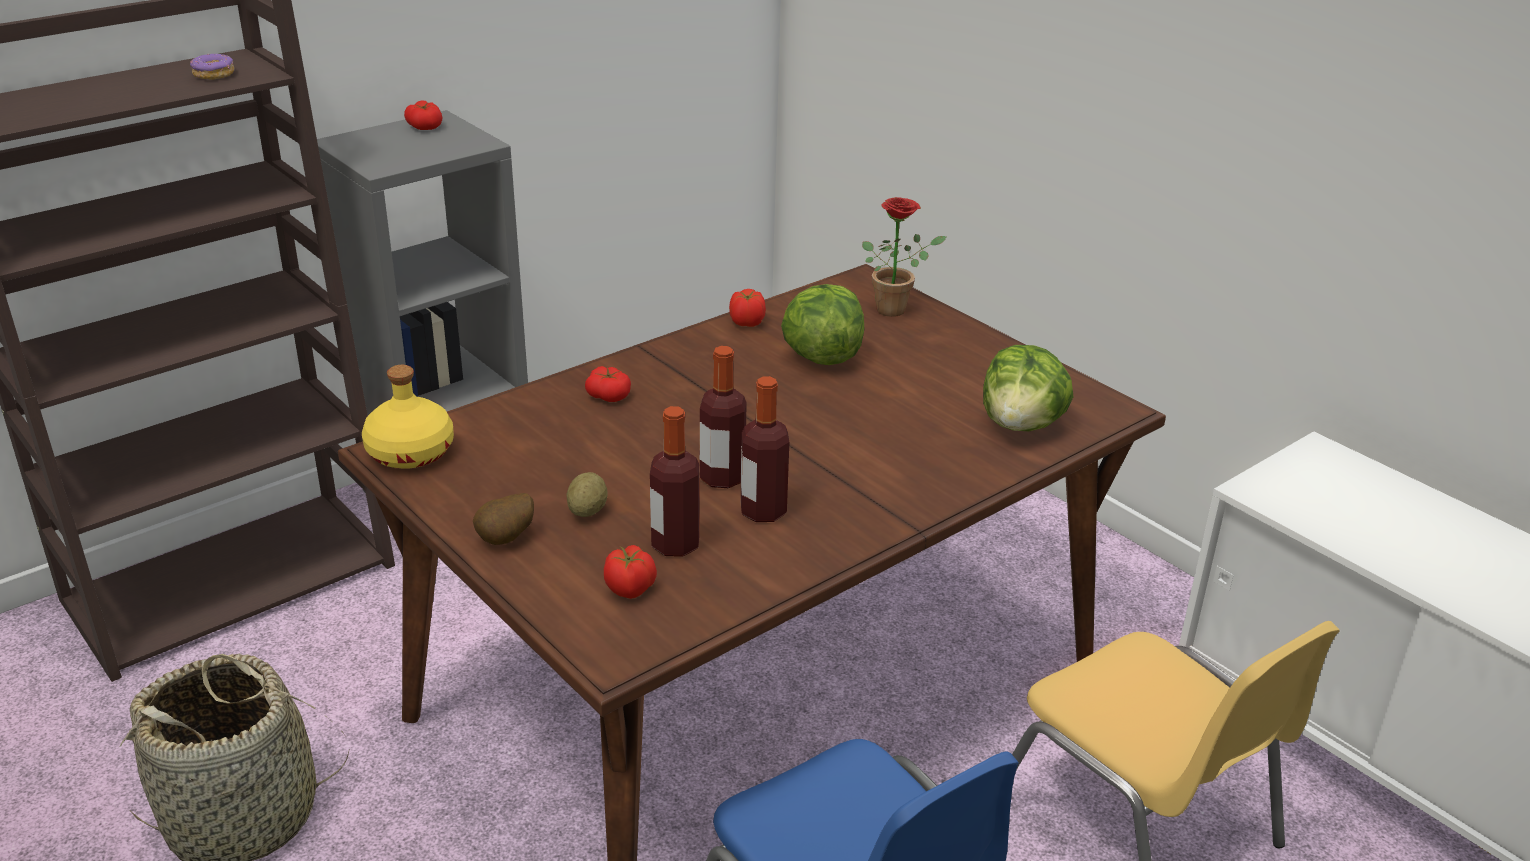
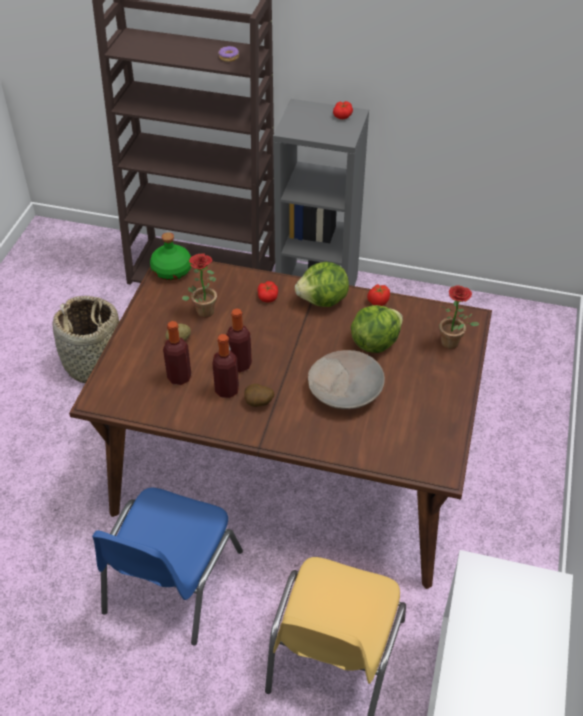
camera: 55 degrees right, 15 degrees up
(411, 453) = (172, 270): yellow bottle -> green bottle
(507, 539) = (140, 330): potato -> potato (258, 404)
(551, 460) = (204, 309): none -> potted plant
(630, 589) = (139, 381): tomato -> none
(889, 415) = (346, 391): none -> beige bowl
(1021, 425) = (387, 442): lettuce -> lettuce (323, 301)

